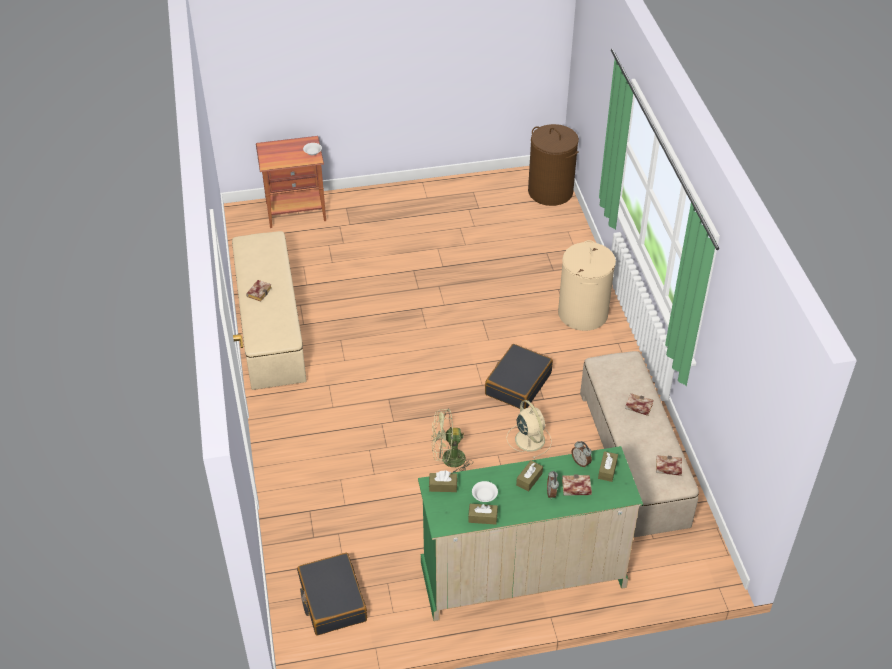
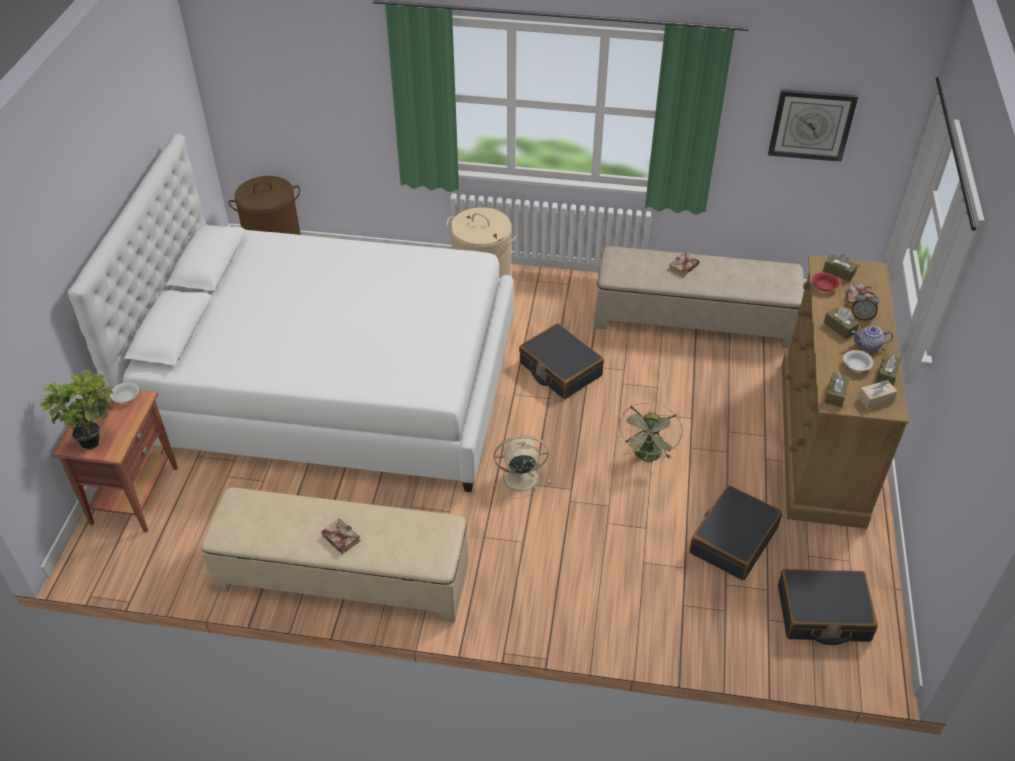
camera: 70 degrees left, 0 degrees up
(274, 153) = (94, 438): none -> potted plant
(383, 530) = (732, 540): none -> black suitcase
(435, 262) = (329, 383): none -> white bed
(449, 513) = (875, 399): none -> beige tissue box
(514, 501) = (868, 346): none -> teapot
(521, 574) = (820, 441): green dresser -> brown dresser
(529, 439) = (642, 383): beige fan -> beige fan (519, 477)
(581, 462) = (824, 286): alarm clock -> red bowl
(667, 468) = (769, 273): book -> none
(743, 378) = (811, 124): none -> wall clock

